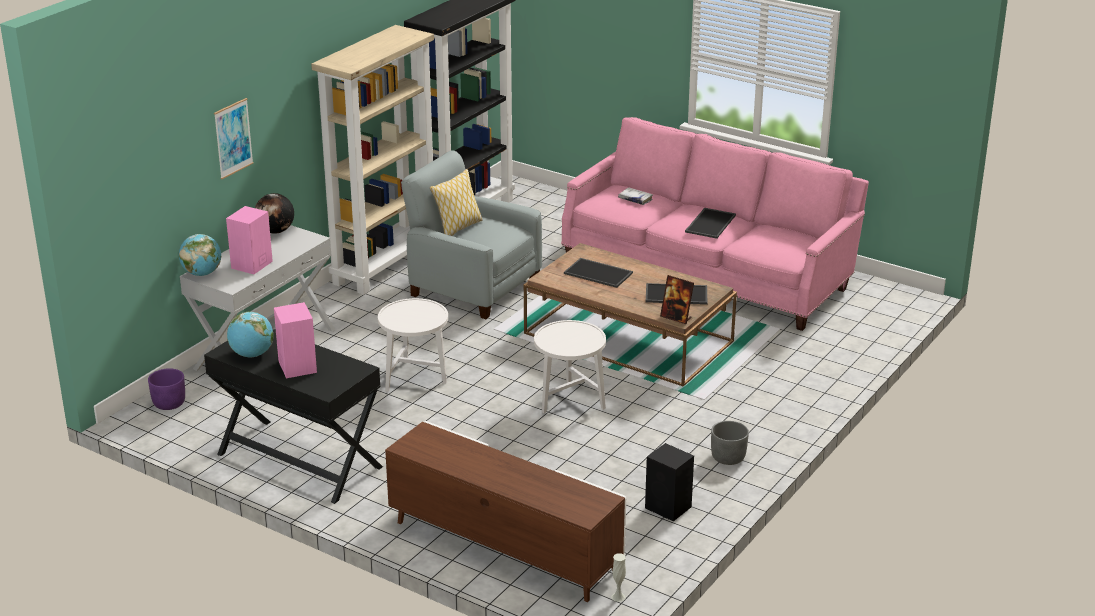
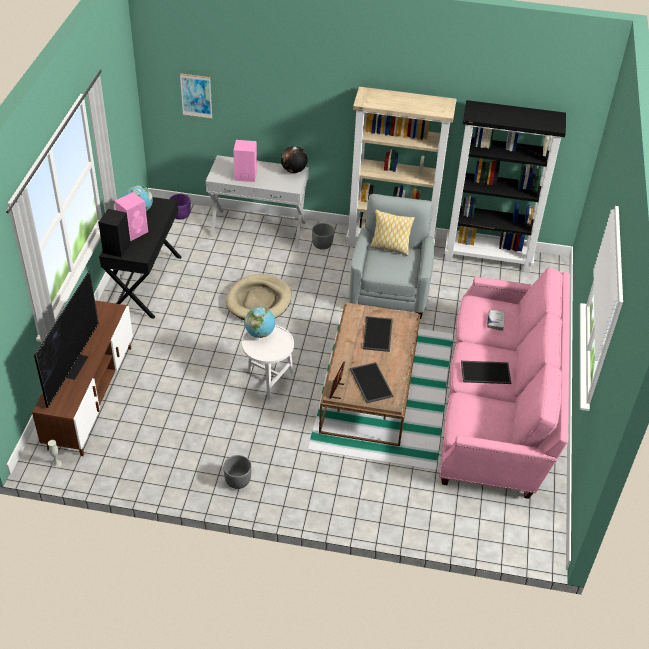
camera: 65 degrees right, 15 degrees up
(202, 273) = (224, 162): globe -> globe (260, 333)
(233, 138) = (278, 99): picture -> picture (196, 96)
(343, 310) = (322, 244): none -> grey planter
(415, 378) = (259, 301): white side table -> beige dog bed
(518, 482) = (73, 365): none -> television
(669, 508) = (163, 463): black speaker -> black speaker (116, 249)

